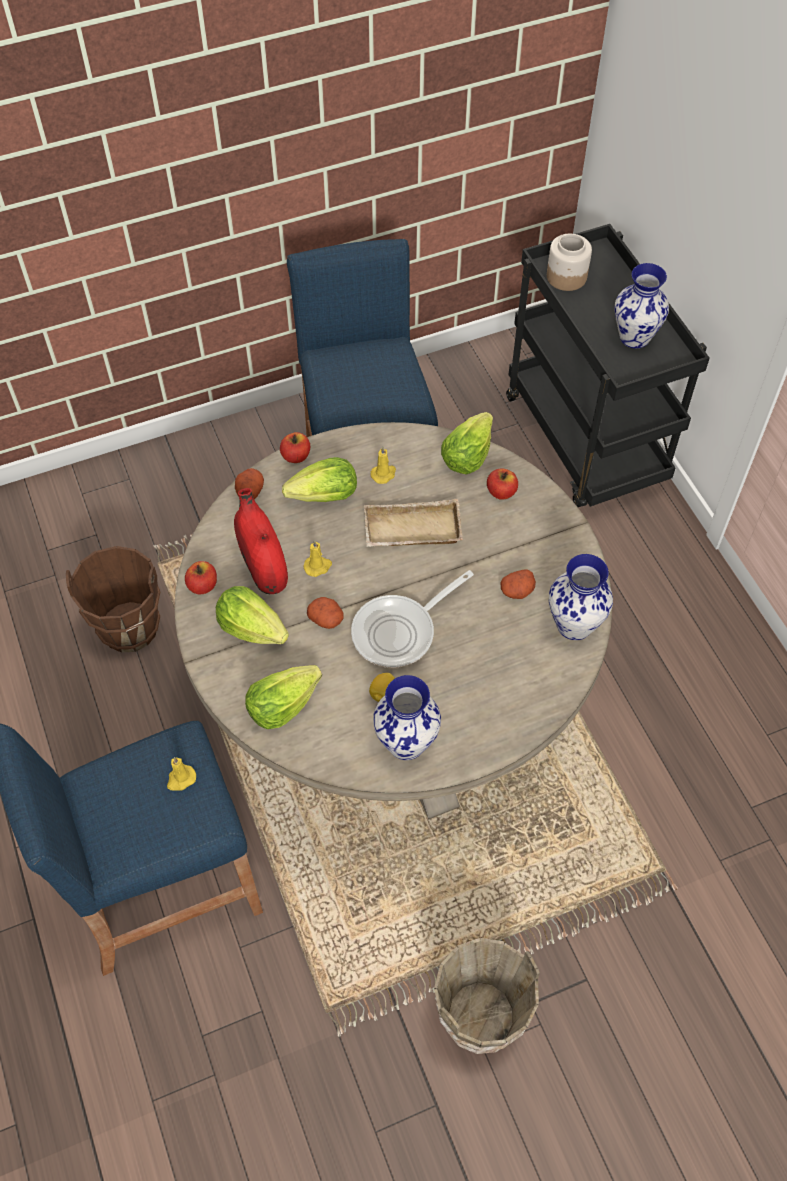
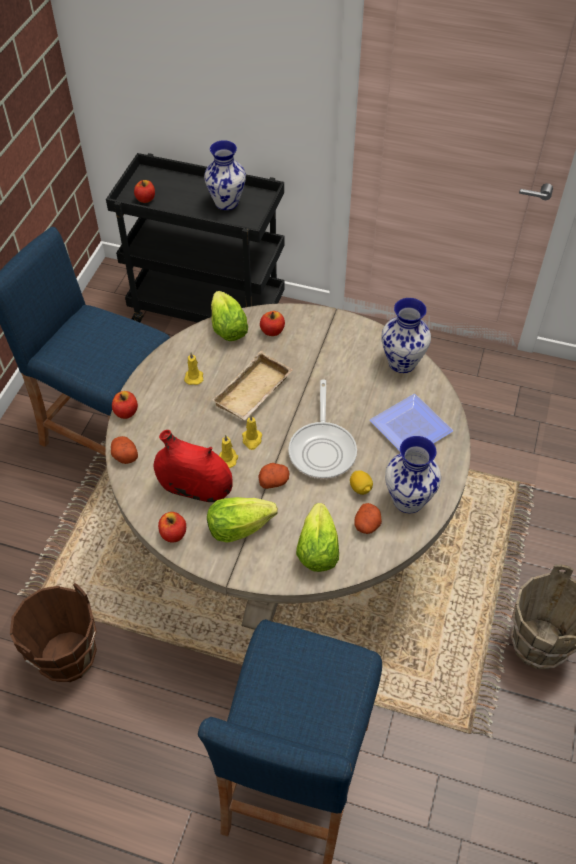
camera: 50 degrees left, 5 degrees down
(180, 779) = (305, 659): yellow candle -> yellow candle (252, 440)
(325, 496) = (176, 418): lettuce -> none
(498, 690) = (413, 428): none -> plate
(517, 591) = (351, 372): potato -> potato (367, 525)
(566, 276) = (145, 199): jar -> apple

